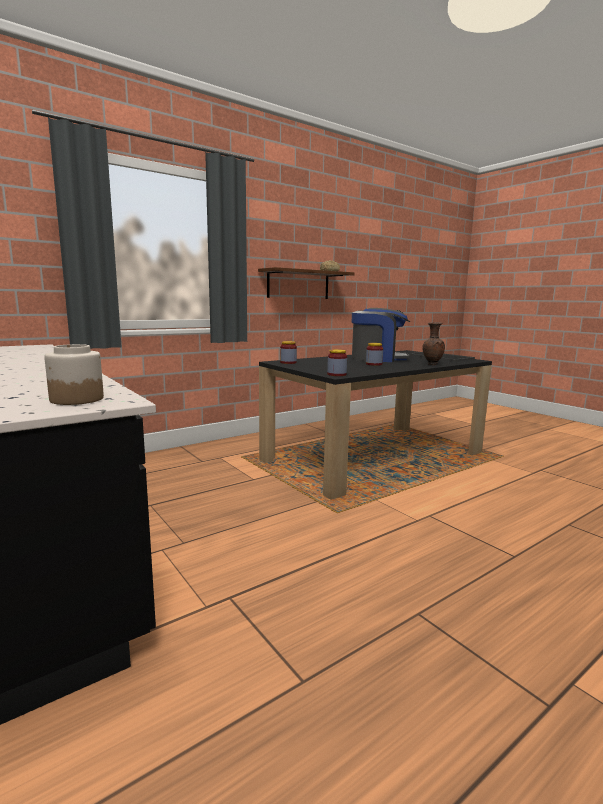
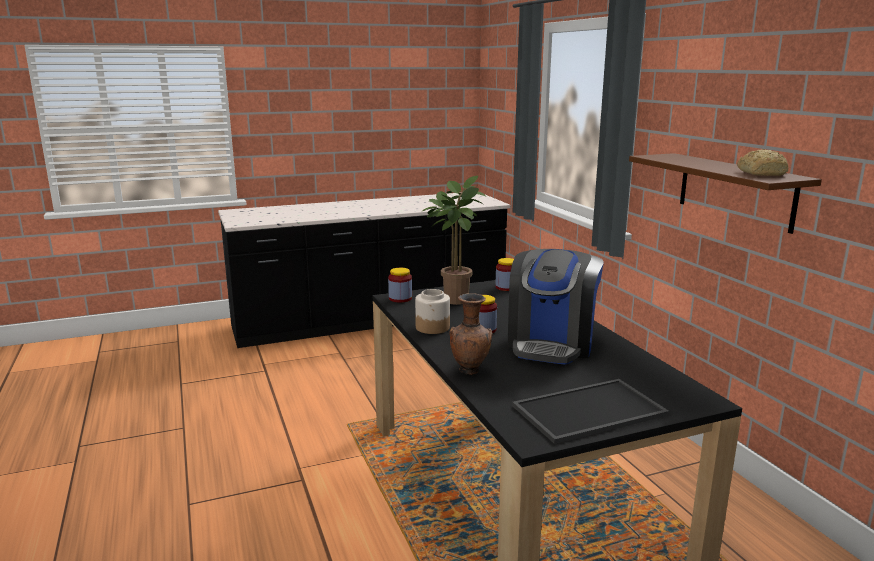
camera: 105 degrees right, 5 degrees up
(76, 399) = (251, 219): jar -> jar (433, 327)
(324, 368) = (454, 299): none -> potted plant

